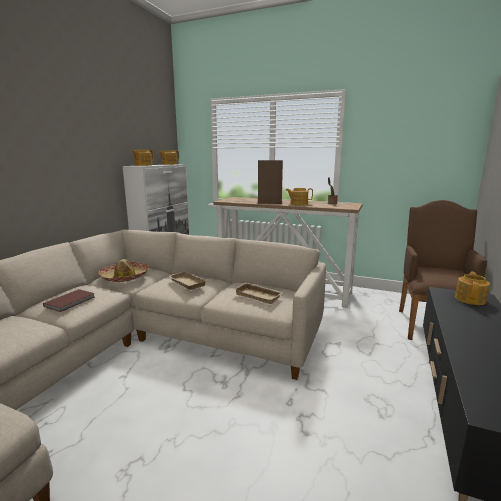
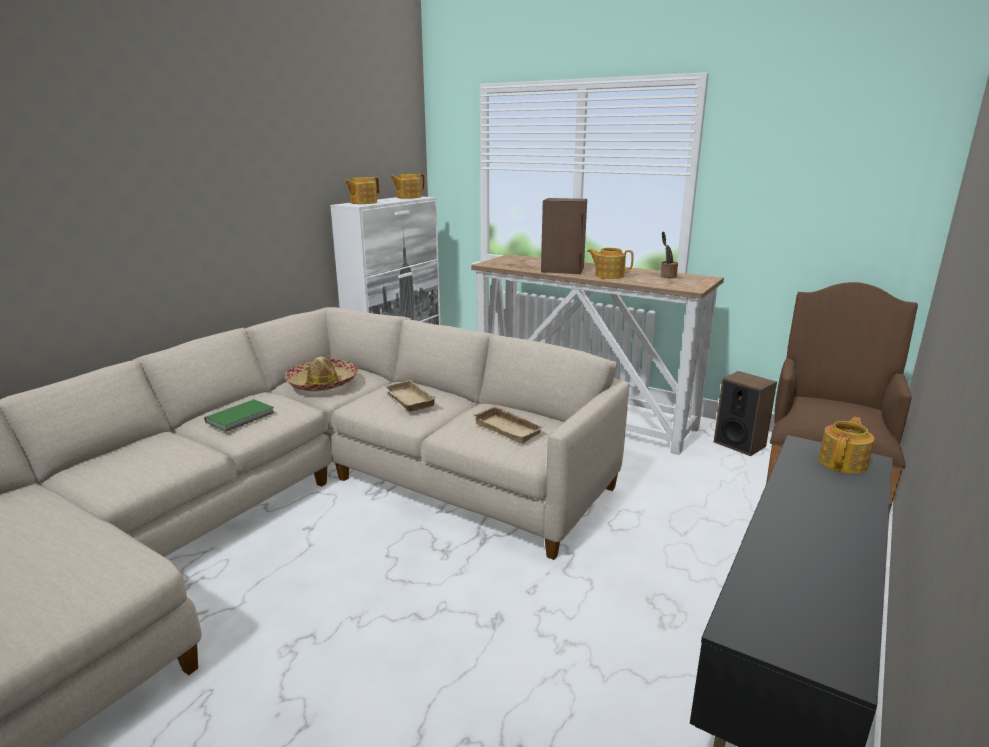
camera: 10 degrees right, 5 degrees up
(71, 302) = (242, 417): brown book -> green book
(377, 299) = (739, 444): none -> speaker

